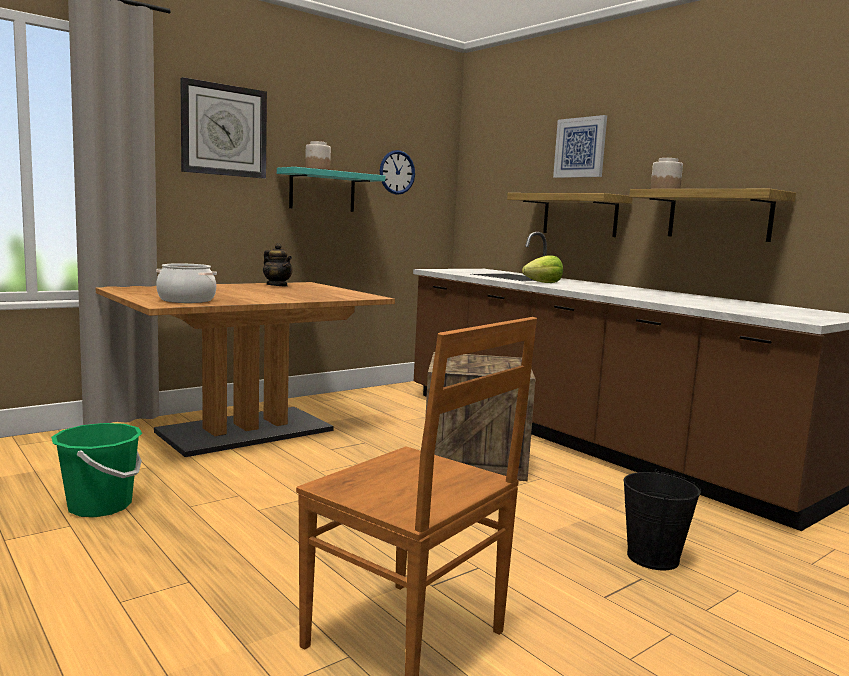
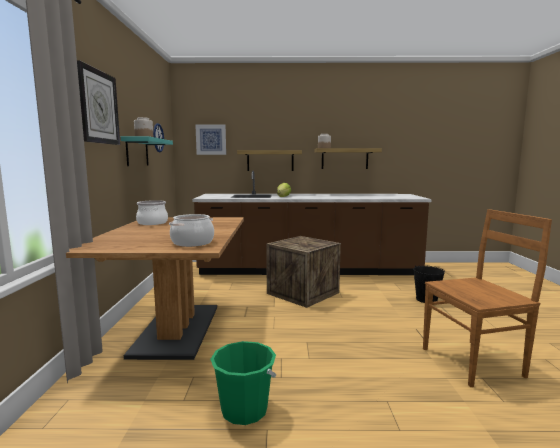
camera: 50 degrees left, 0 degrees up
(277, 285) = (152, 223): teapot -> cooking pot
(580, 147) = (266, 126): picture -> picture (211, 139)

